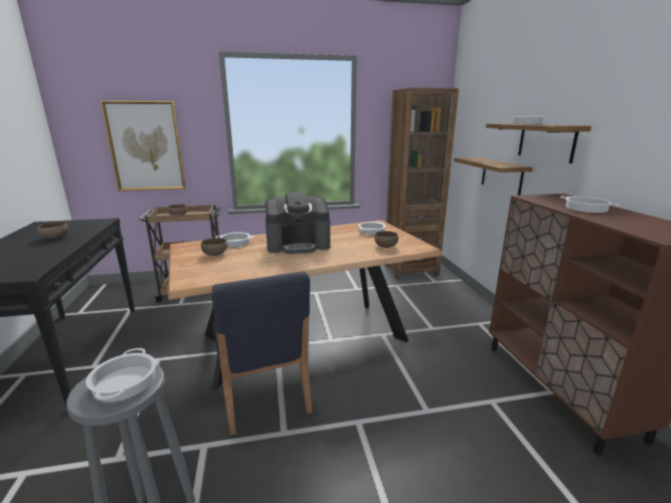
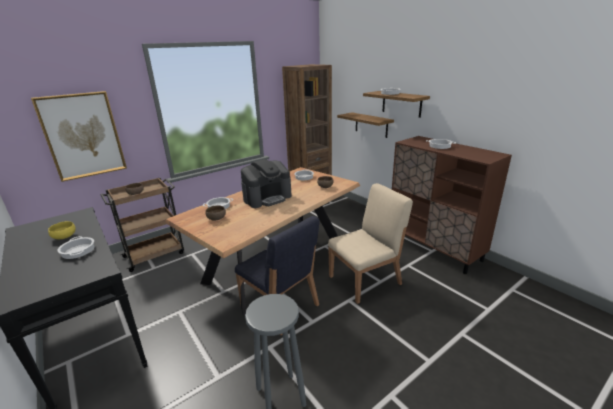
camera: 25 degrees left, 5 degrees up
(55, 238) = (65, 237): brown bowl -> yellow bowl
(125, 382) = (274, 308): cooking pot -> cooking pot (78, 251)
(406, 400) = (366, 280): none -> beige chair

